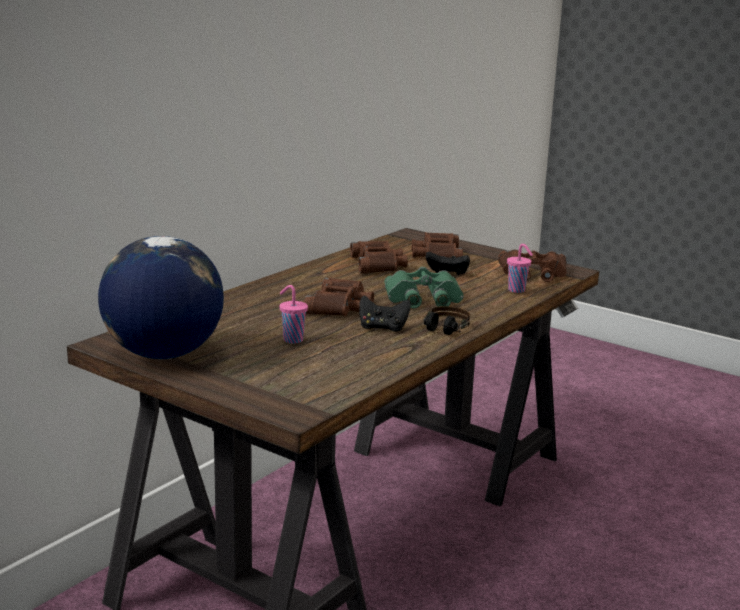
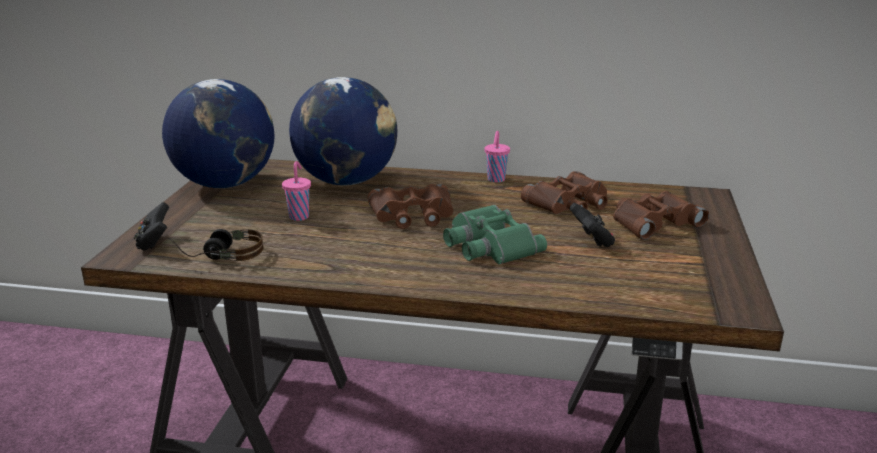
camera: 65 degrees right, 5 degrees up
(231, 312) = (346, 181): none -> globe
(382, 327) = (372, 244): black game controller -> black game controller (154, 242)
(444, 332) = (391, 275): headphones -> headphones (219, 255)
(517, 290) = (594, 289): pink cup -> pink cup (496, 180)
(533, 273) = (681, 287): brown binoculars -> none

